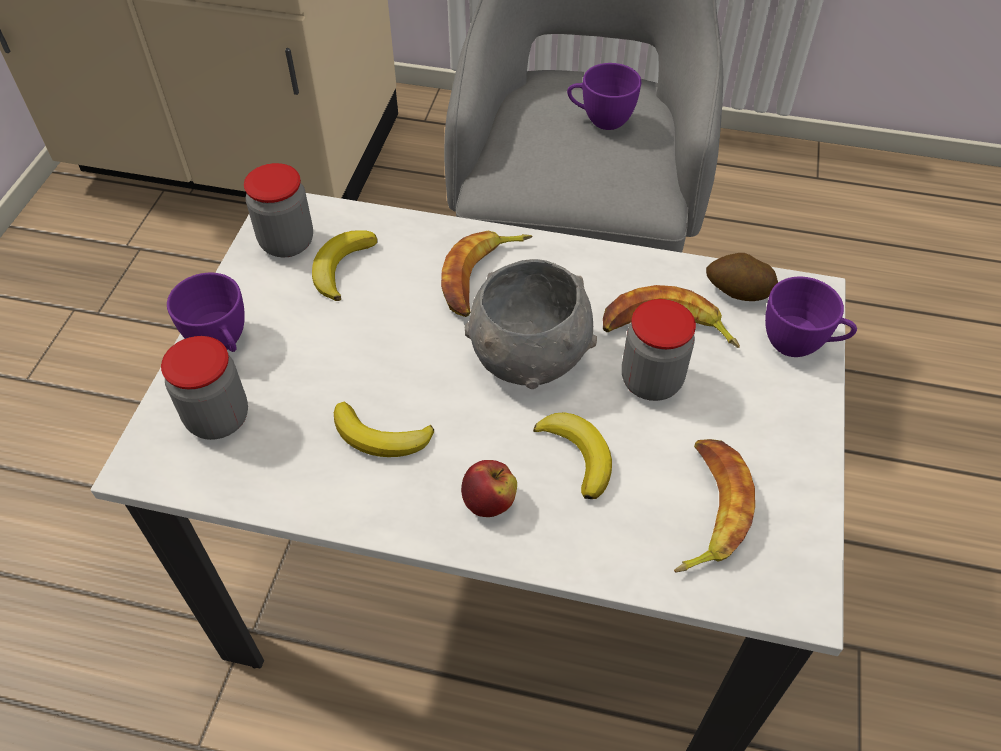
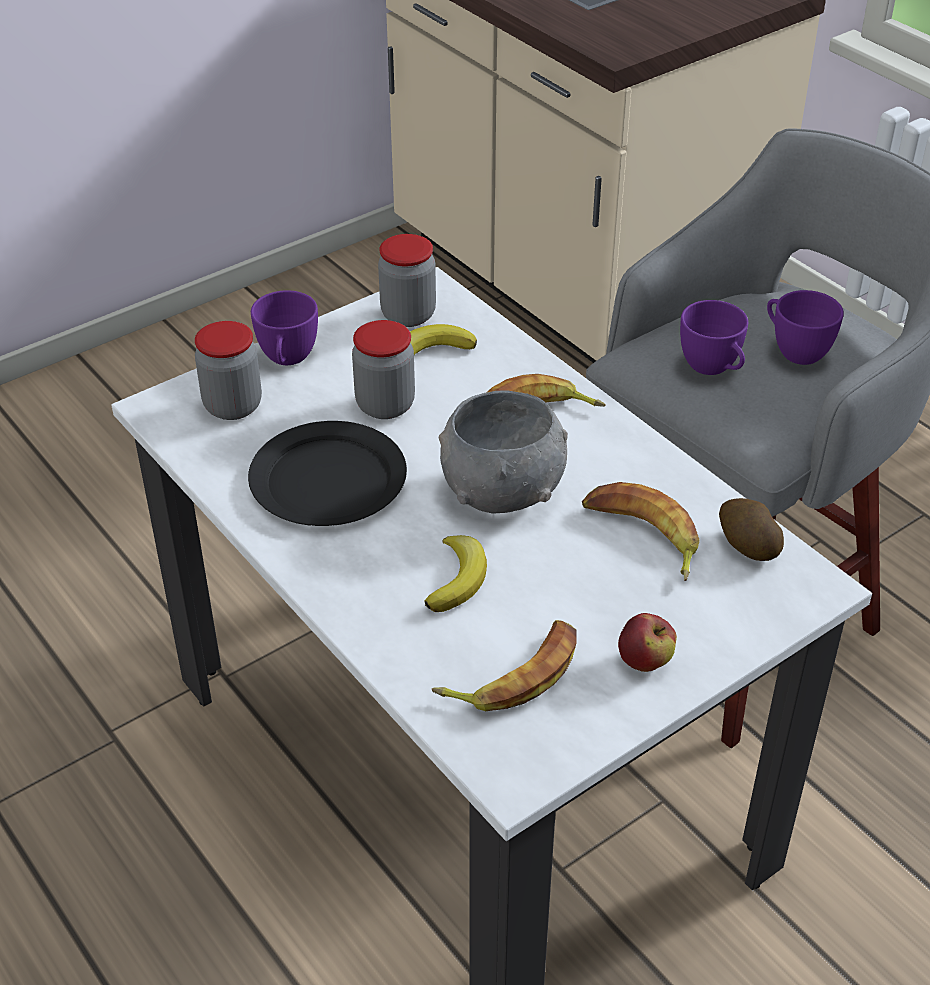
camera: 40 degrees right, 10 degrees down
(381, 436) = (328, 480): banana -> black plate
(489, 502) = (355, 567): apple -> apple (645, 661)
(651, 381) = (581, 564): jar -> jar (385, 405)
(800, 344) = (753, 615): purple cup -> purple cup (713, 368)

